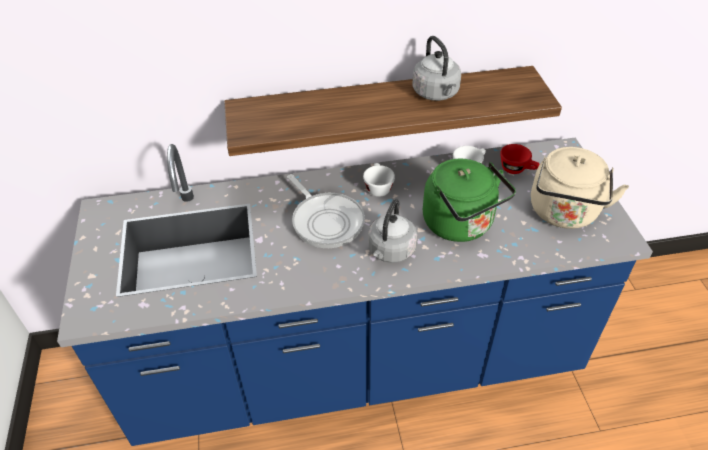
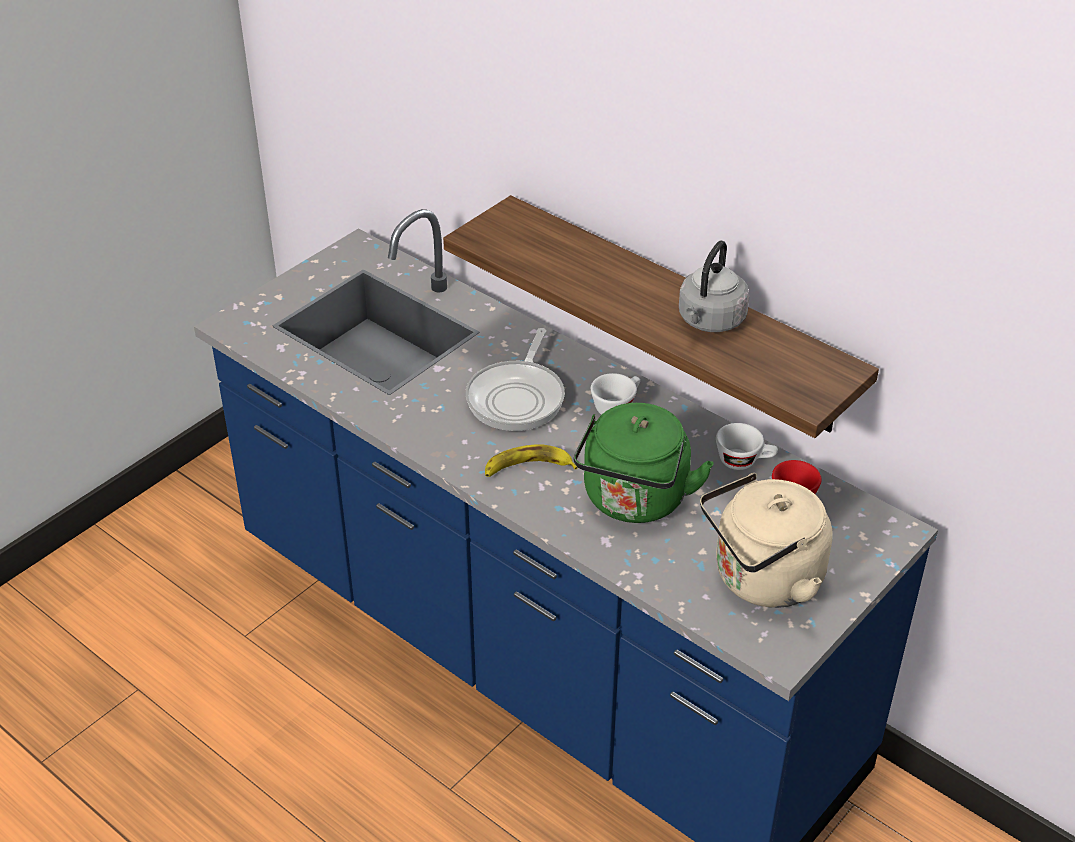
camera: 50 degrees right, 5 degrees down
(390, 251) = (528, 468): grey kettle -> banana

